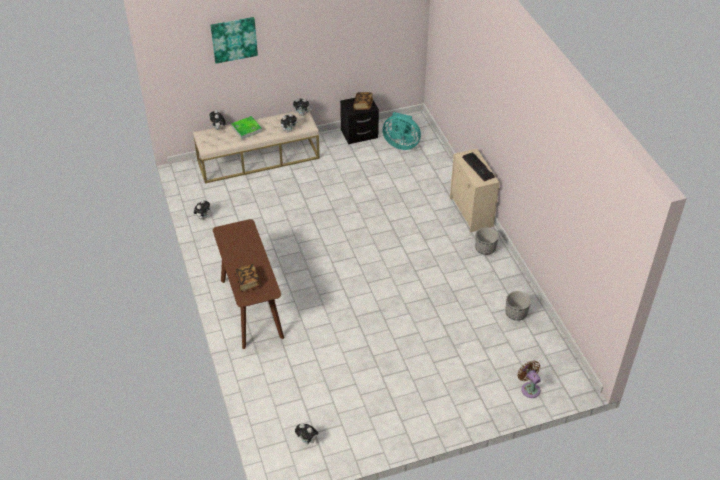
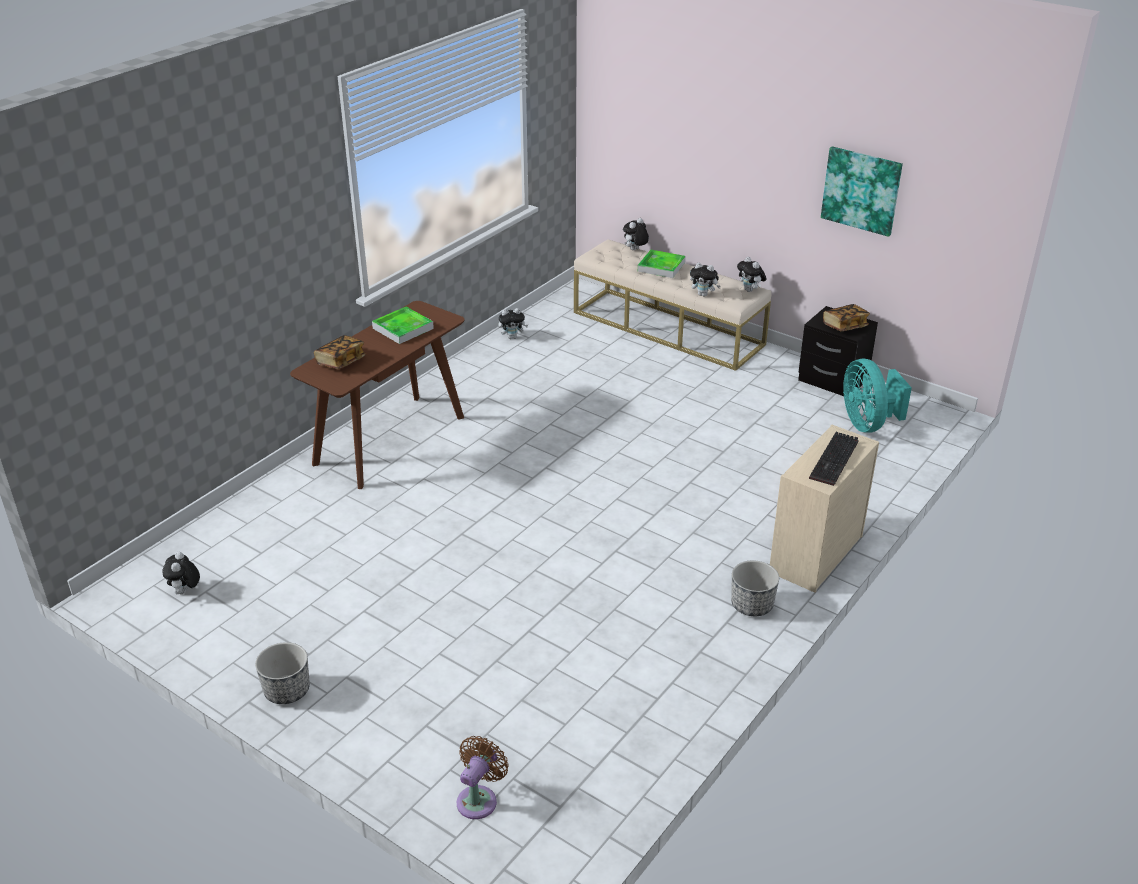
camera: 55 degrees right, 10 degrees down
(234, 39) = (687, 111): picture -> picture (861, 190)
(238, 245) = (403, 328): none -> tray
(516, 313) = (641, 706): planter -> planter (286, 690)

